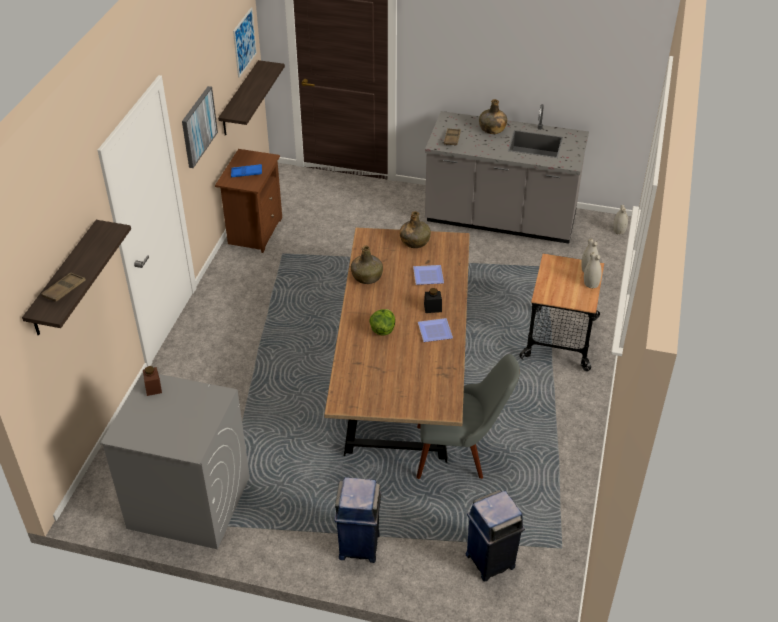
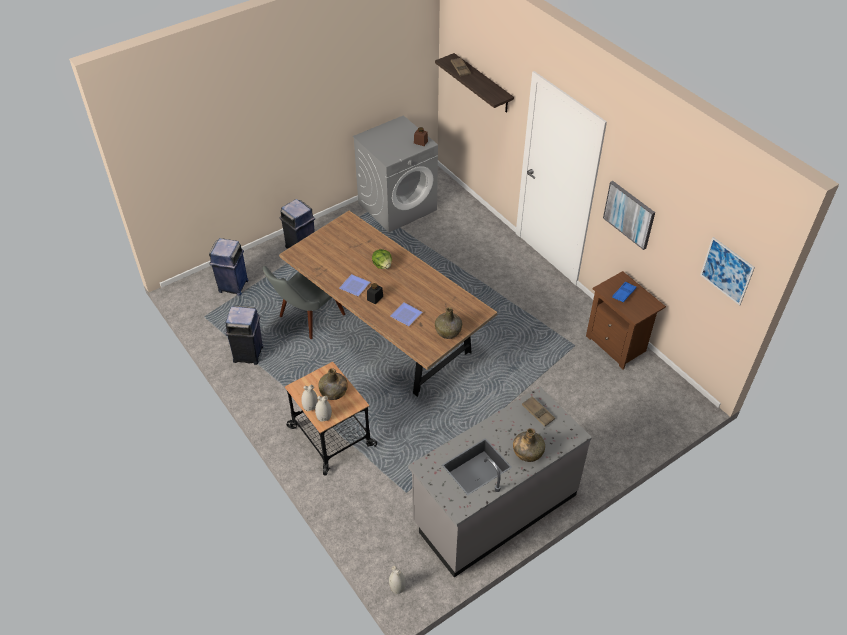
camera: 130 degrees right, 5 degrees up
(240, 99) = (695, 291): shelf -> none
(367, 277) = (438, 287): green bottle -> green bottle (333, 392)
(555, 464) = (249, 354): none -> blue trash can

